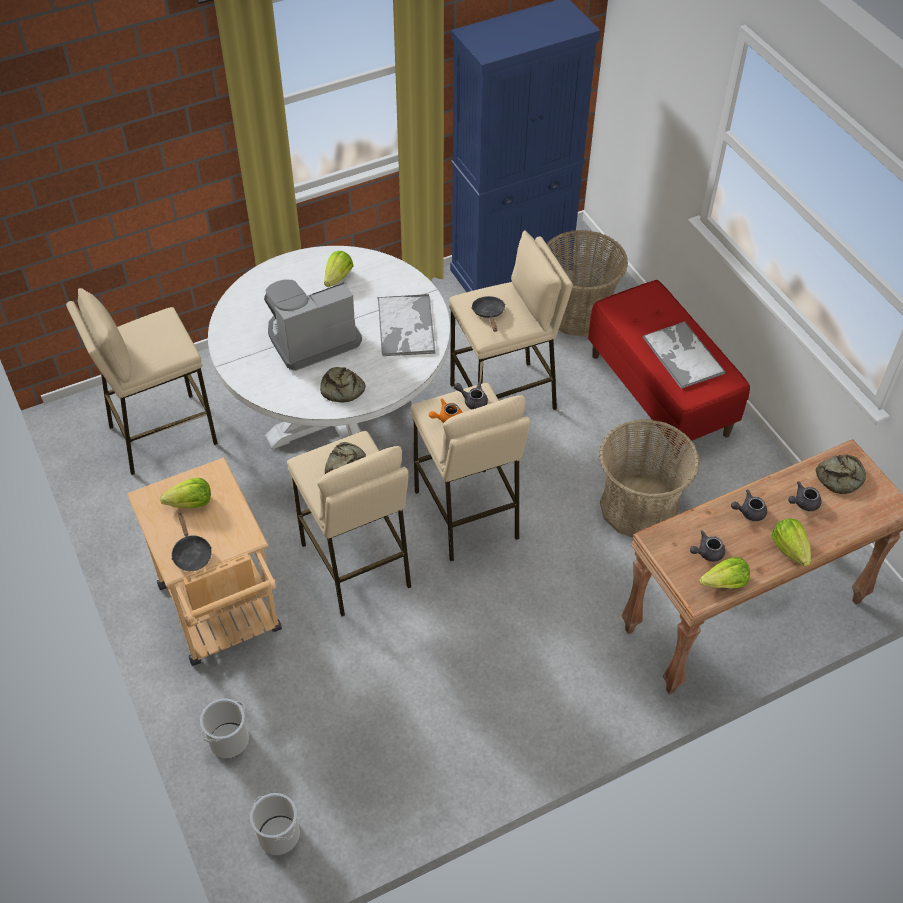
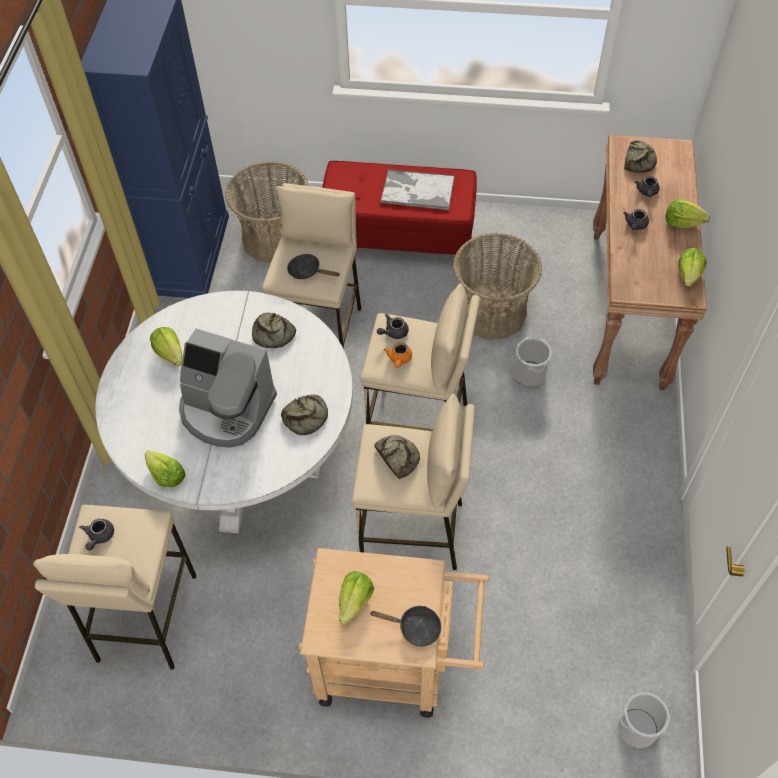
camera: 55 degrees left, 5 degrees up
(227, 336) = (166, 475): none -> lettuce
(228, 740) = (524, 723): bucket -> bucket (529, 374)
(312, 338) = (226, 410): coffee machine -> coffee machine turned 75 degrees counterclockwise
(406, 327) = (273, 334): tray -> bread
(706, 553) = (656, 269): grey teapot -> grey teapot (99, 537)

